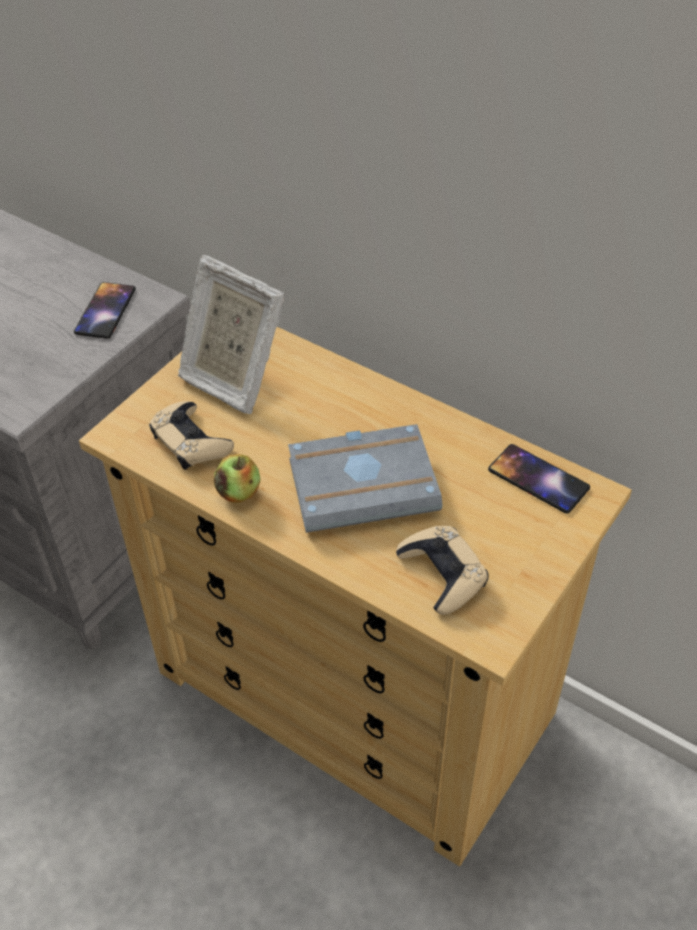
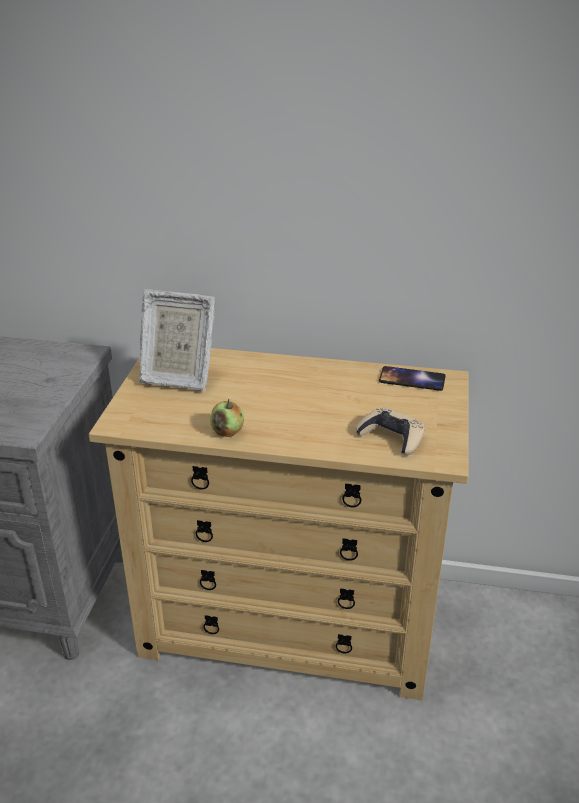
camera: 25 degrees left, 15 degrees down
(105, 311) = (53, 365): phone -> none
(191, 441) = (173, 414): beige game controller -> none
(365, 483) = (308, 406): grey book -> none

